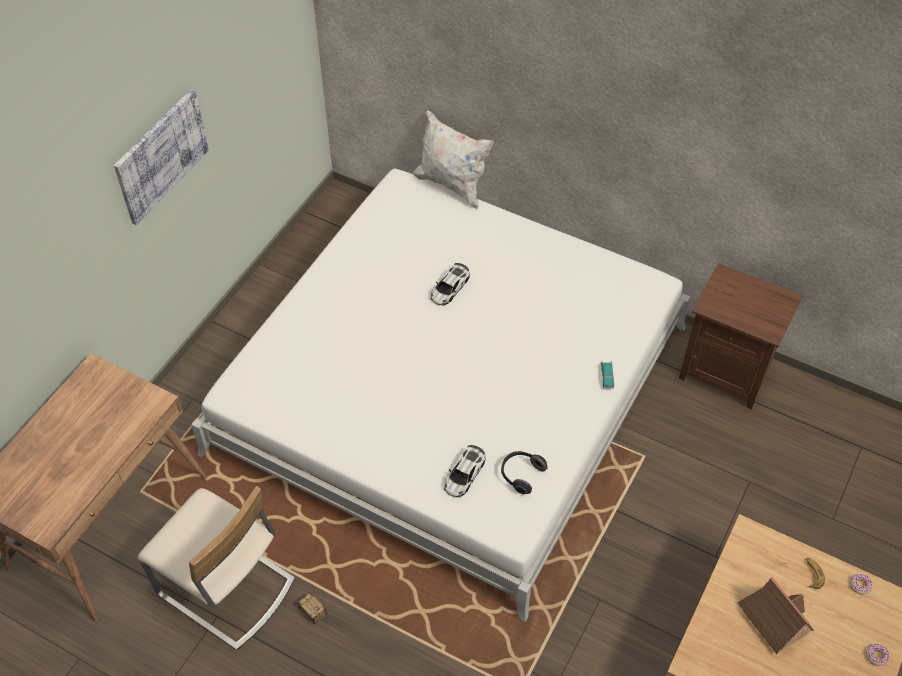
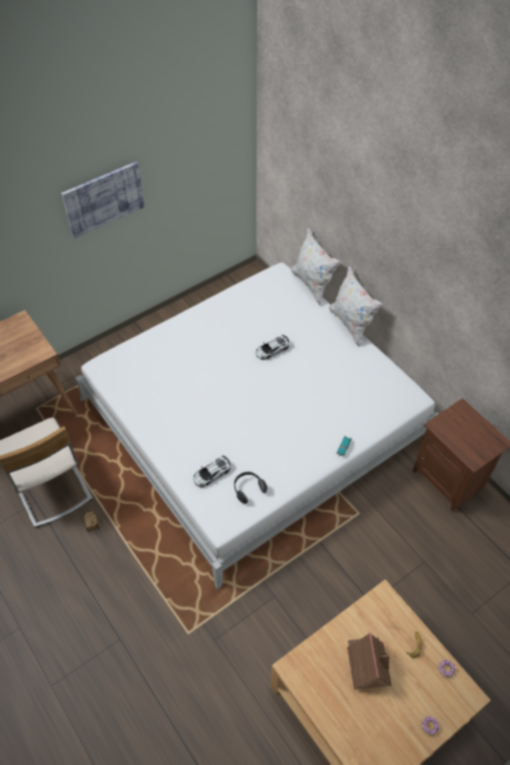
camera: 25 degrees right, 0 degrees up
(530, 220) = (351, 324): none -> white pillow

